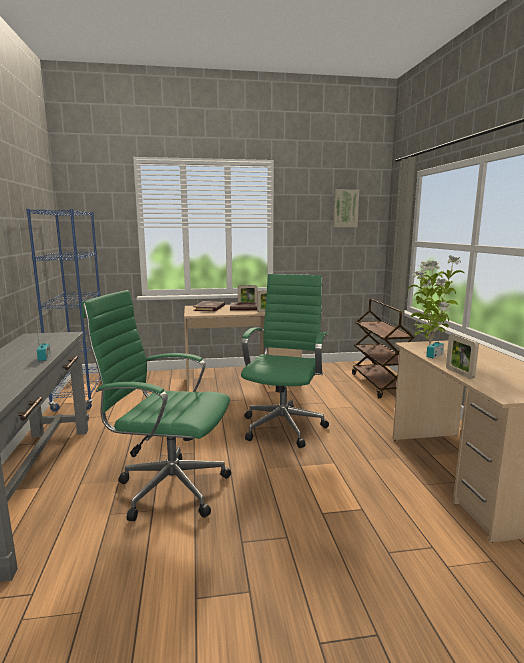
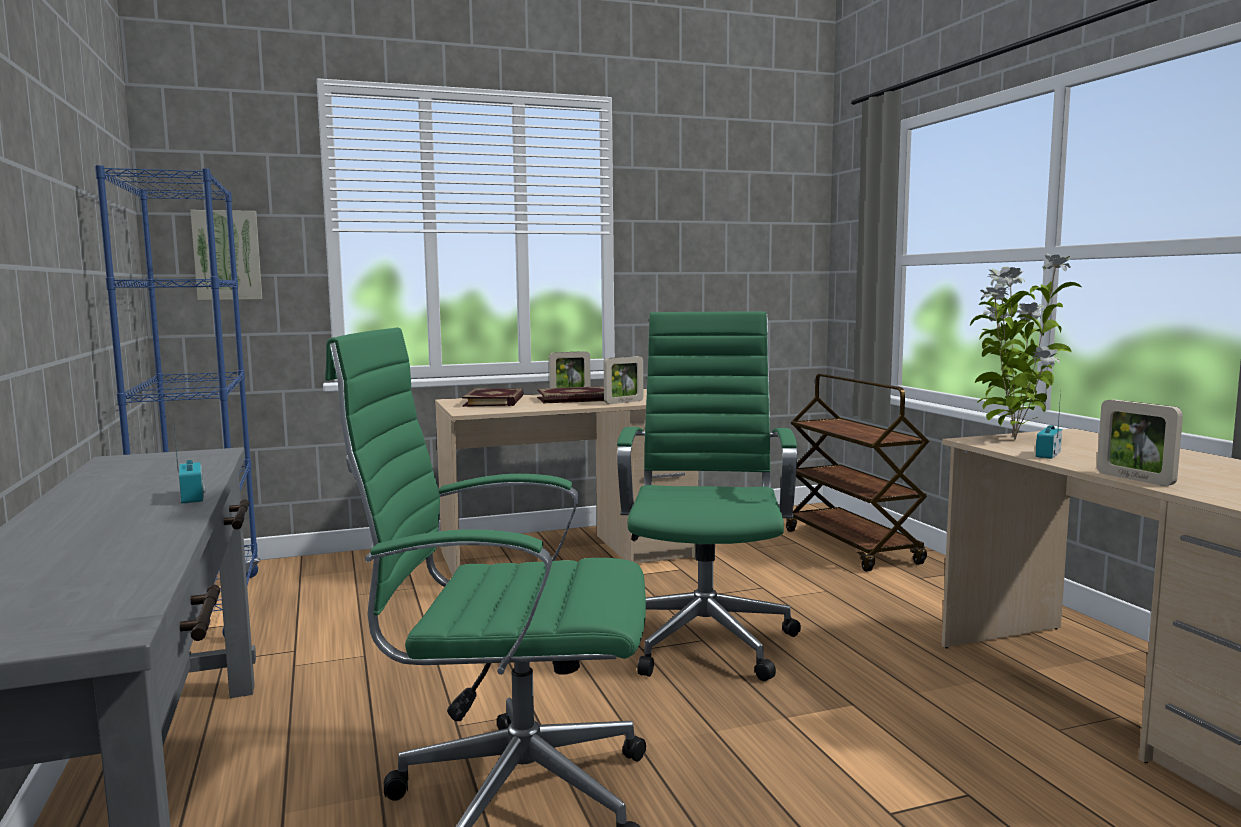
camera: 10 degrees left, 5 degrees down
(345, 208) = (751, 198): picture -> picture (227, 255)

